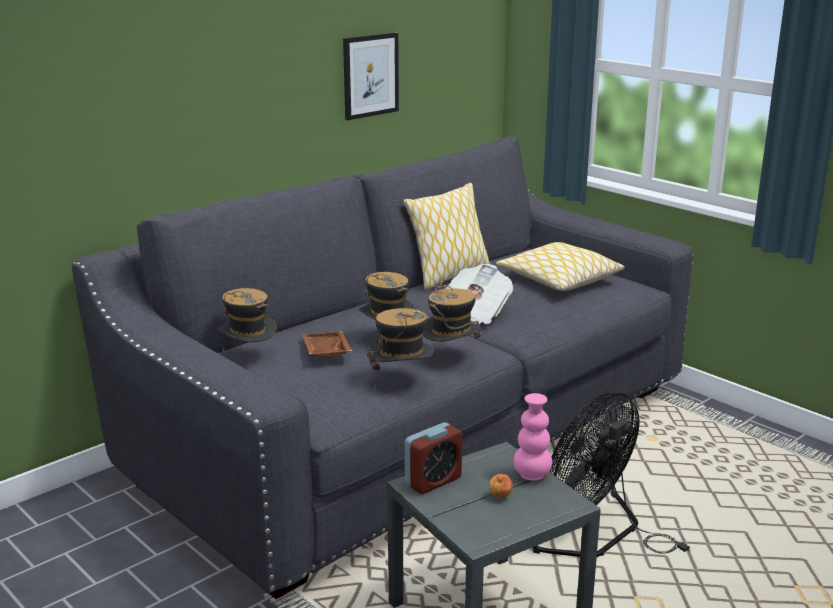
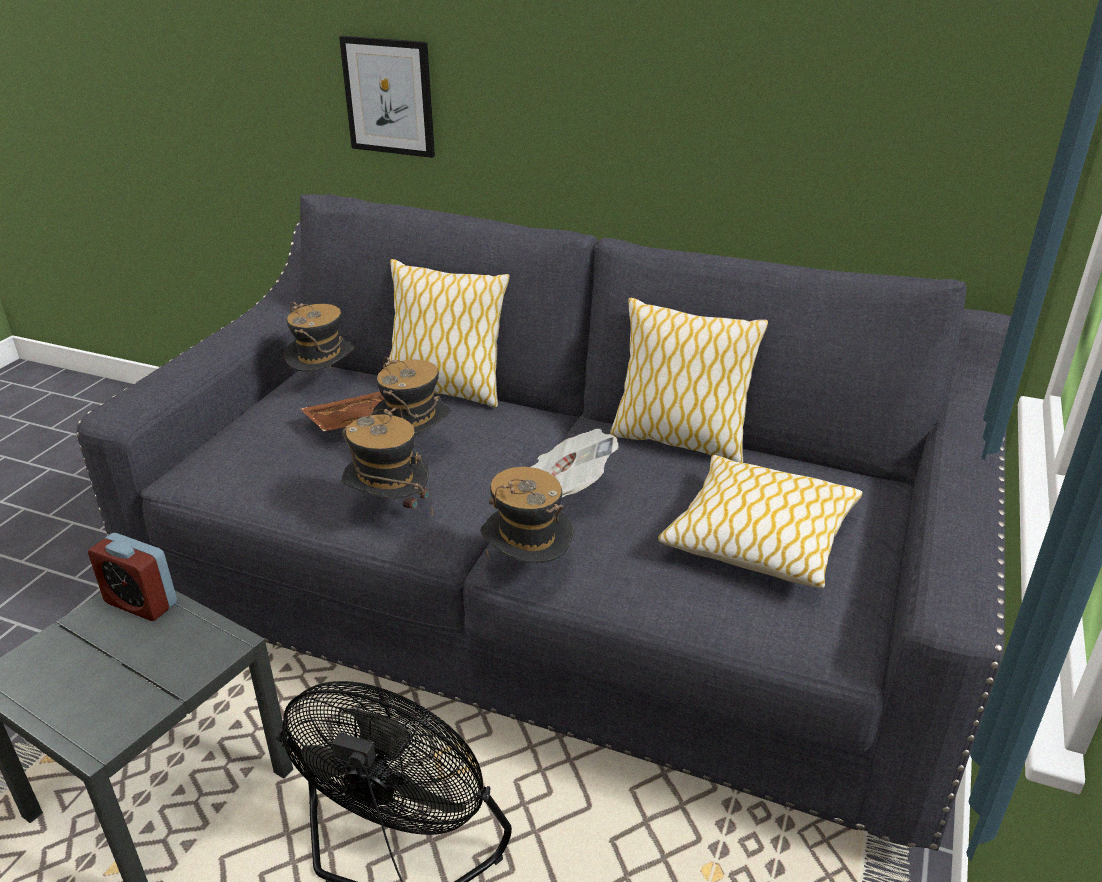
camera: 65 degrees right, 10 degrees up
(309, 321) = (446, 389): none -> pillow
(370, 75) = (742, 103): picture -> picture (389, 96)
(401, 381) = (301, 493): hat -> hat (527, 570)
(500, 496) = (110, 669): apple -> none
(532, 475) = (171, 684): pink vase -> none

